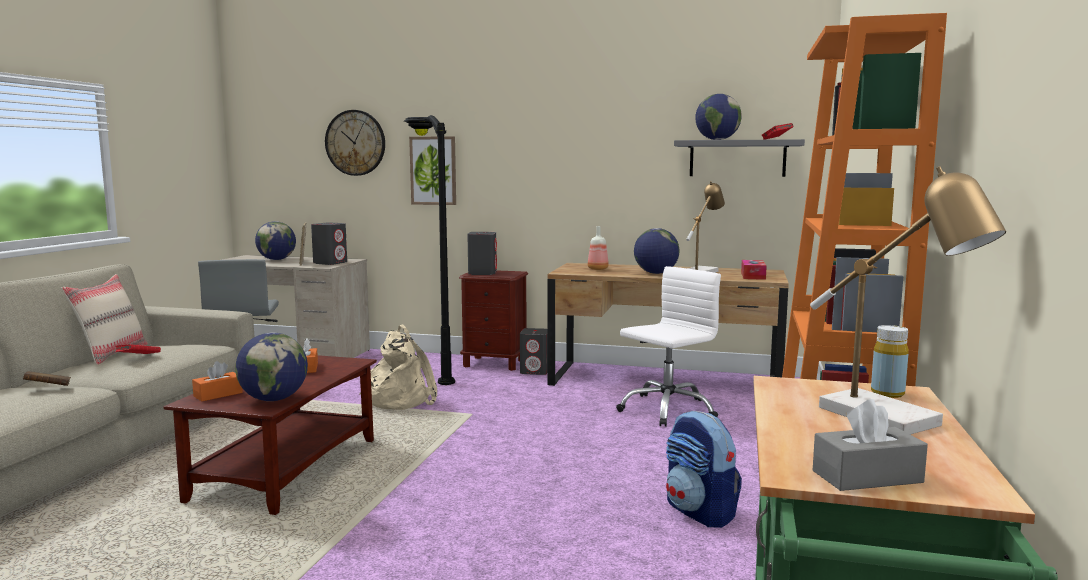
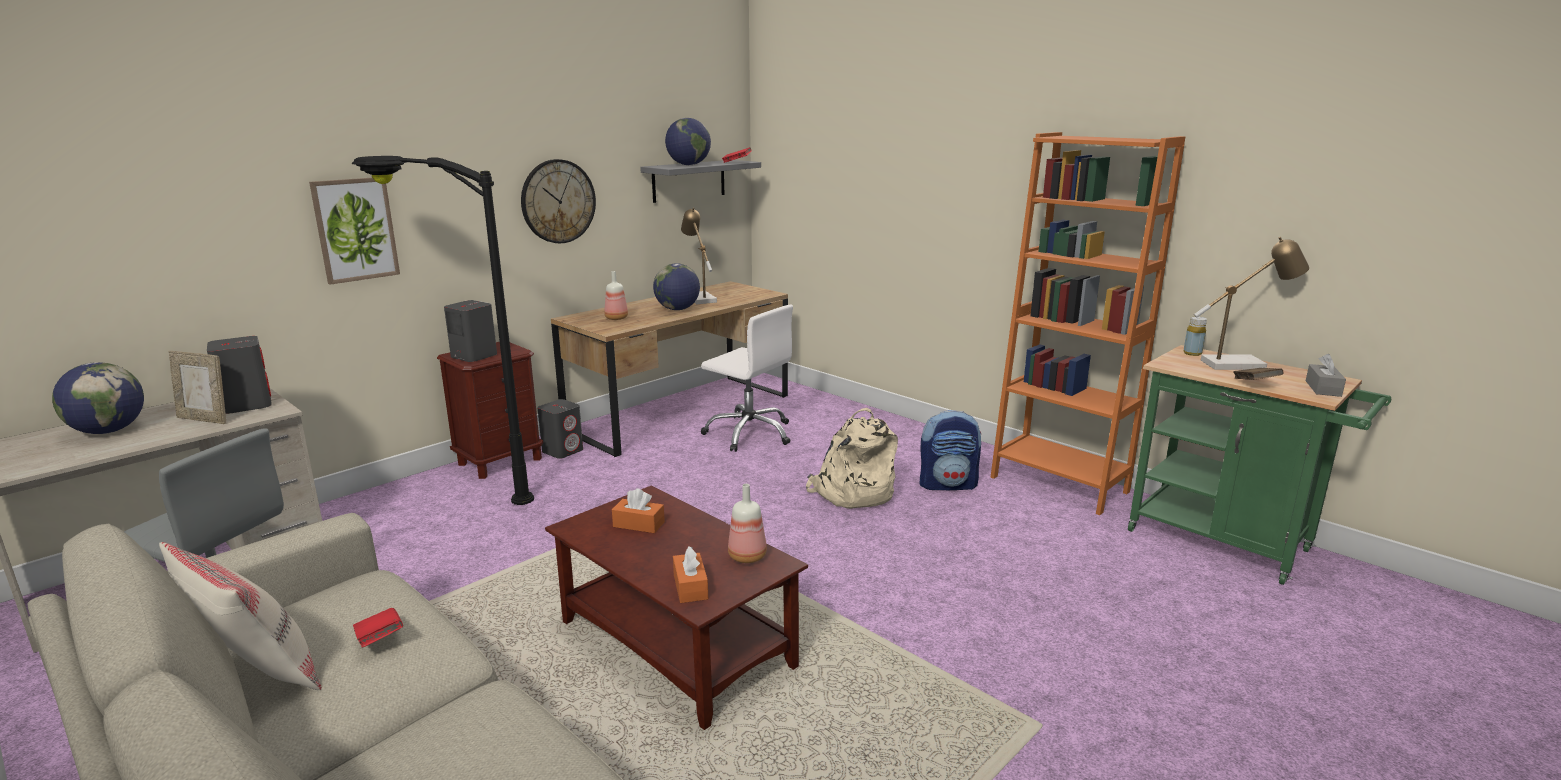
camera: 60 degrees left, 10 degrees up
(48, 389) = (454, 731): brown book -> brown book (1255, 384)
(274, 399) = (748, 556): globe -> bottle
(355, 143) = (201, 198): wall clock -> wall clock (558, 201)
(399, 400) = (540, 538): beige backpack -> beige backpack (852, 493)
(667, 409) = (749, 433): white office chair -> white office chair turned 135 degrees clockwise
(753, 276) = (744, 293): tissue box -> none

